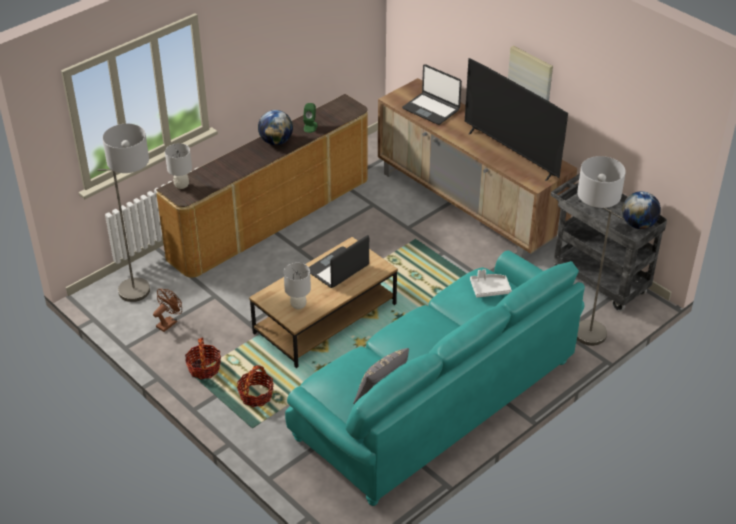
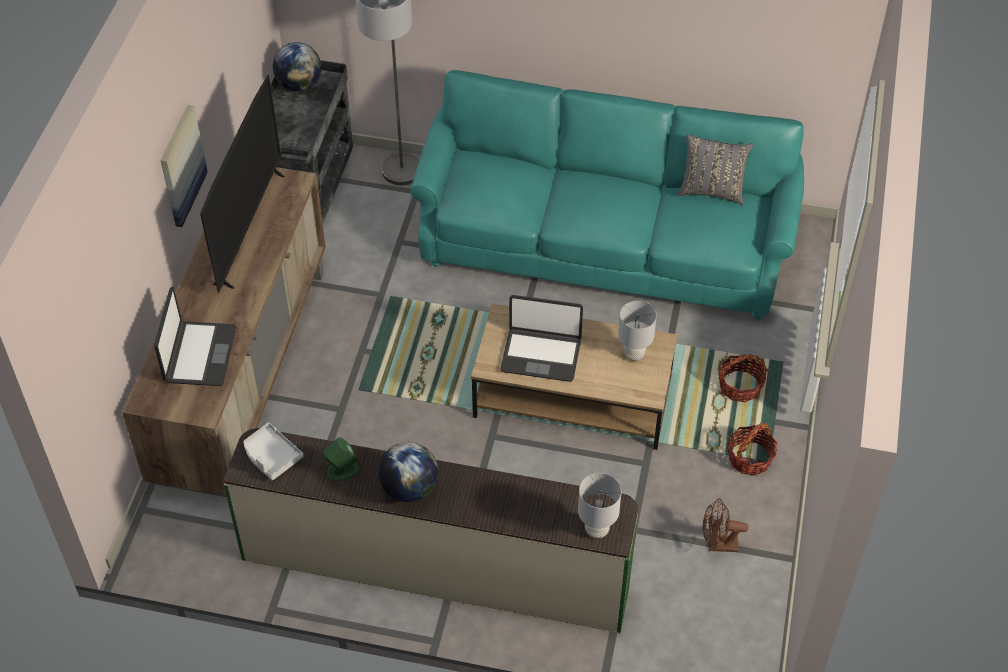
camera: 125 degrees left, 10 degrees up
(144, 291) = (694, 614): grey floor lamp -> none
(272, 218) = (436, 568): brown cabinet -> green cabinet
(489, 289) = (484, 181): white tray -> white tray (271, 456)

